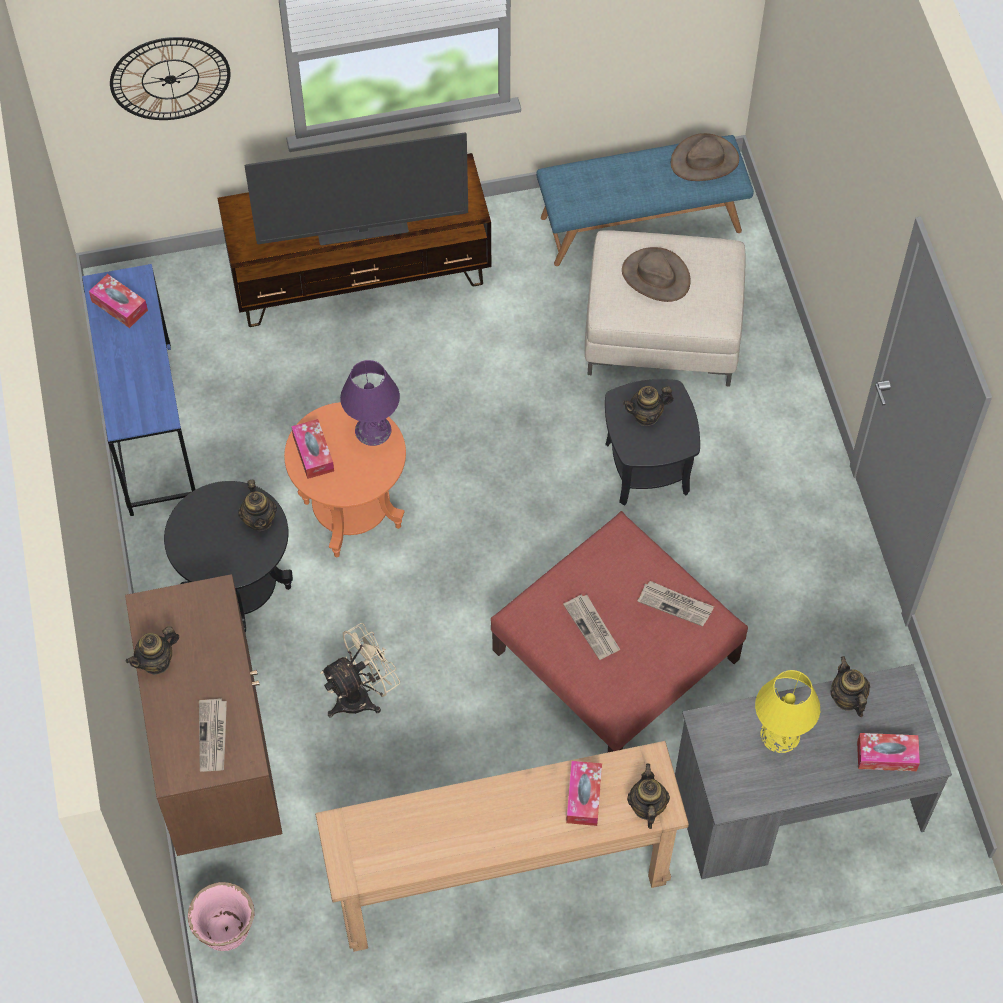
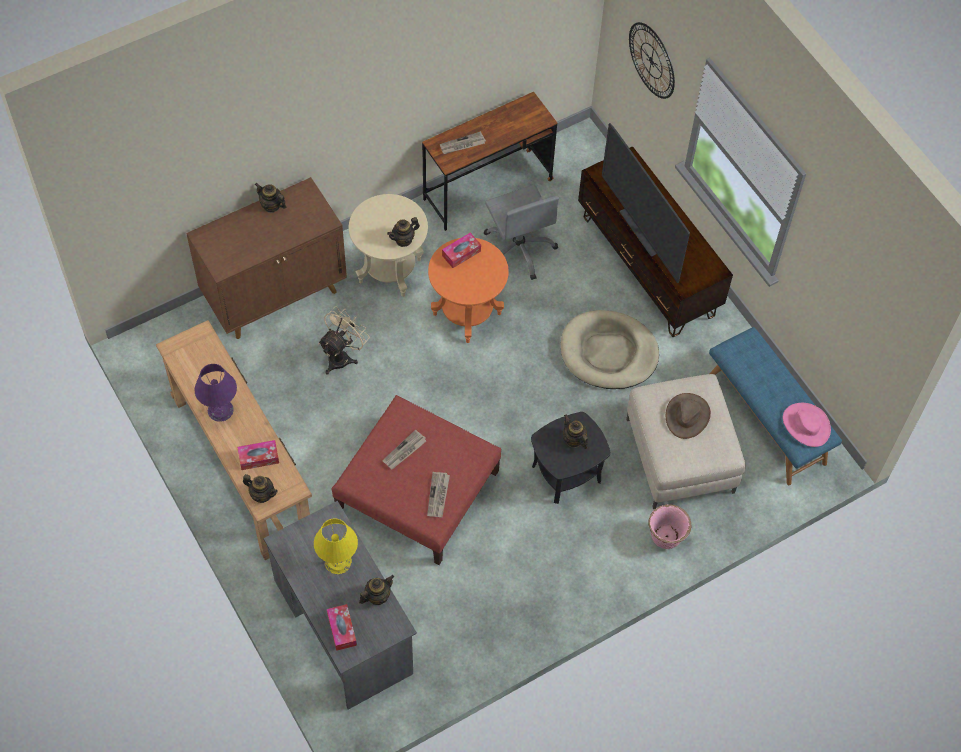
camera: 70 degrees right, 0 degrees up
(119, 306) = (519, 116): tissue box -> none
(150, 429) = (487, 189): blue desk -> brown desk
(213, 736) = (232, 248): newspaper -> newspaper (462, 145)
(226, 931) = (169, 332): pink planter -> pink planter (666, 537)
(239, 593) = (390, 271): black side table -> beige side table
(270, 420) = (518, 249): none -> grey office chair
(361, 695) = (342, 356): beige fan -> beige fan turned 90 degrees counterclockwise
(372, 430) = (490, 280): purple table lamp -> purple table lamp (220, 409)
(479, 364) = (608, 352): none -> beige dog bed
(646, 807) = (262, 494): teapot -> teapot turned 45 degrees clockwise
(704, 160) = (806, 425): brown hat -> pink hat

